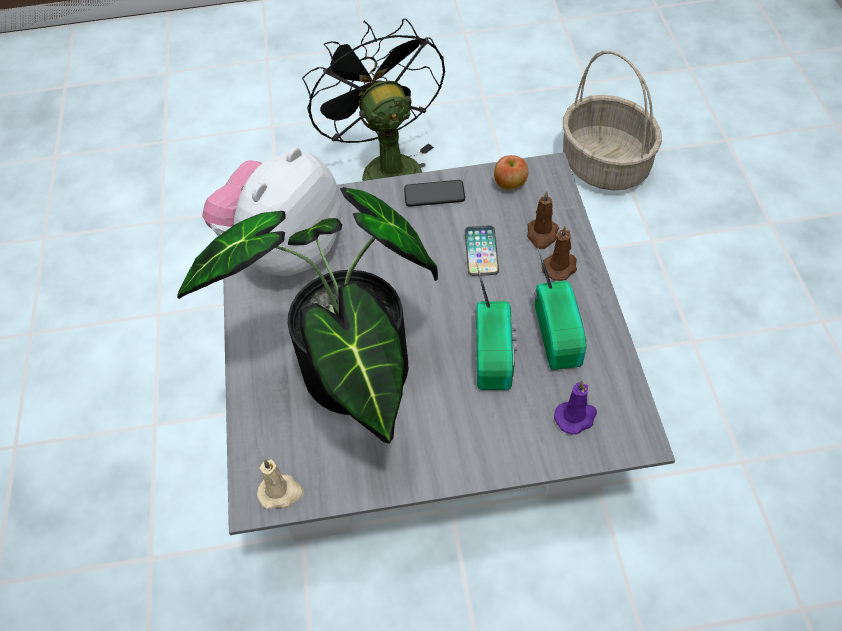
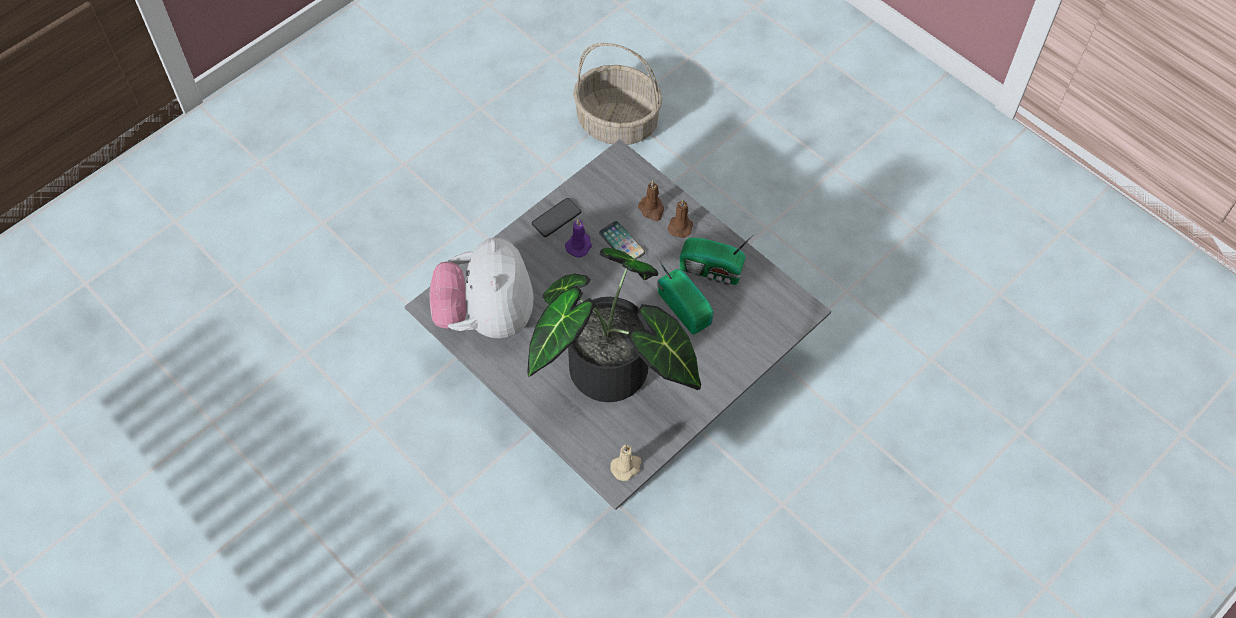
camera: 40 degrees left, 5 degrees up
(384, 168) = (450, 211): black fan -> none
(510, 185) = (603, 183): apple -> none
(559, 332) = (712, 271): radio -> radio turned 150 degrees clockwise
(576, 417) = (761, 318): purple candle -> purple candle (579, 245)

